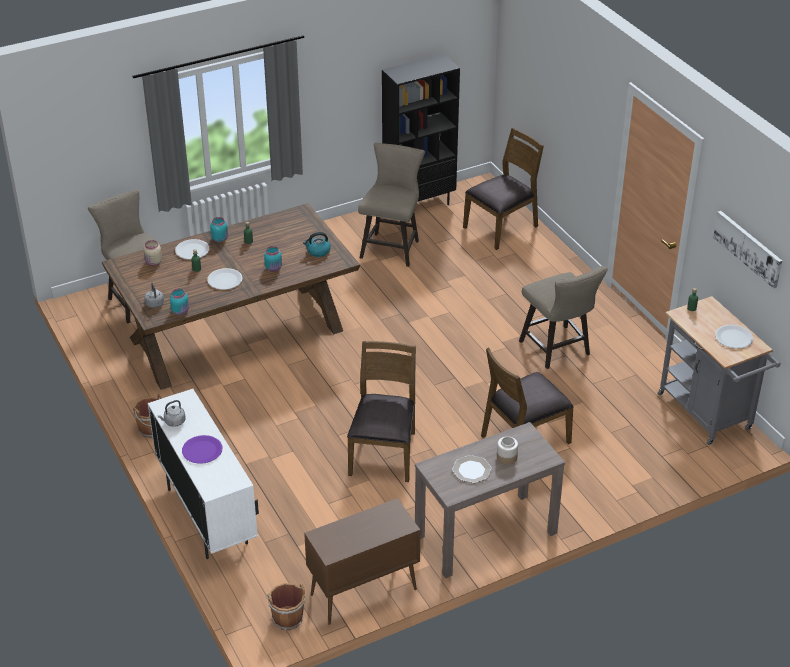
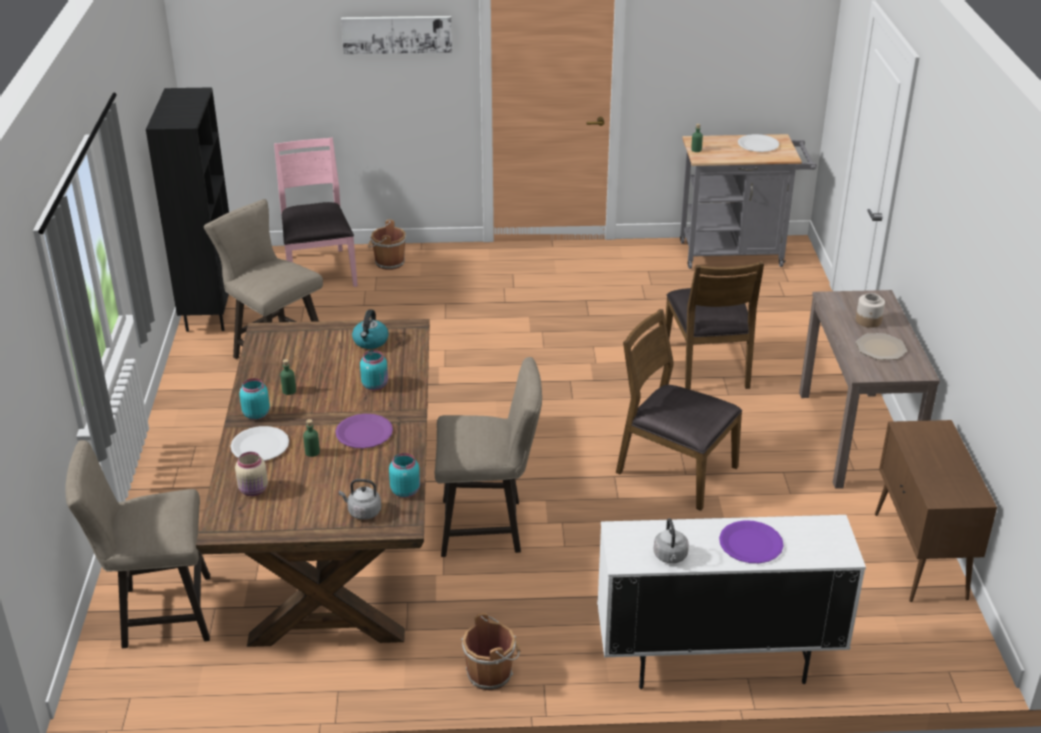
camera: 65 degrees left, 5 degrees down
(225, 280) = (364, 433): white plate -> purple plate
(287, 617) = (944, 634): brown bucket -> brown bucket (388, 263)
(502, 227) = (319, 270): brown chair -> pink chair
(558, 350) = (574, 302): beige stool -> beige stool (489, 527)
(748, 248) = (725, 49): picture -> picture (397, 34)

